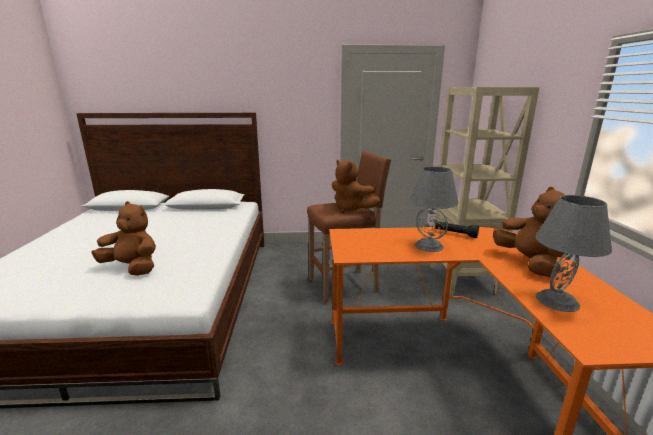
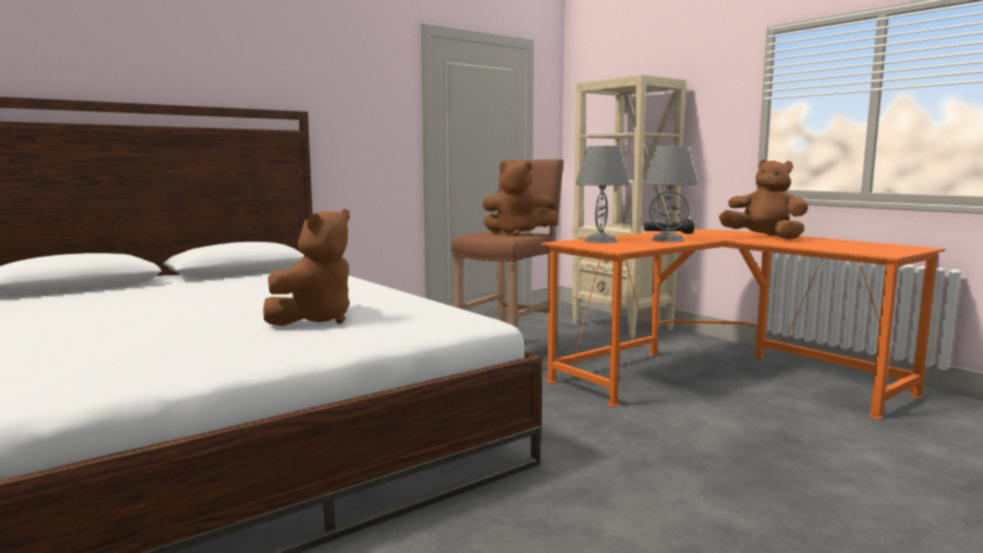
camera: 35 degrees left, 10 degrees down
(132, 268) = (315, 320): brown plush toy -> brown plush toy turned 135 degrees clockwise
(557, 300) = (824, 245): grey table lamp -> grey table lamp (600, 241)

